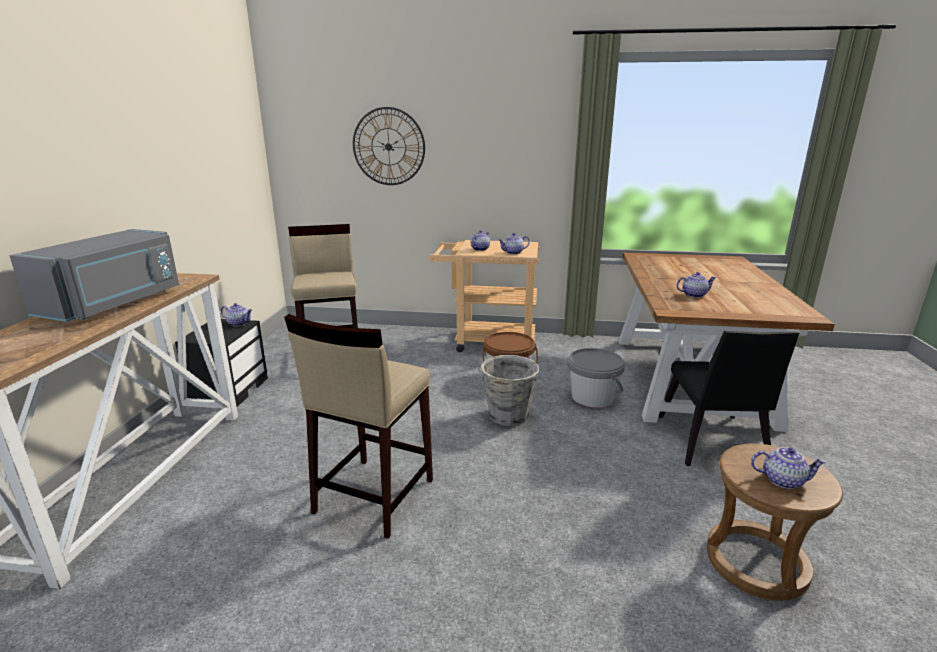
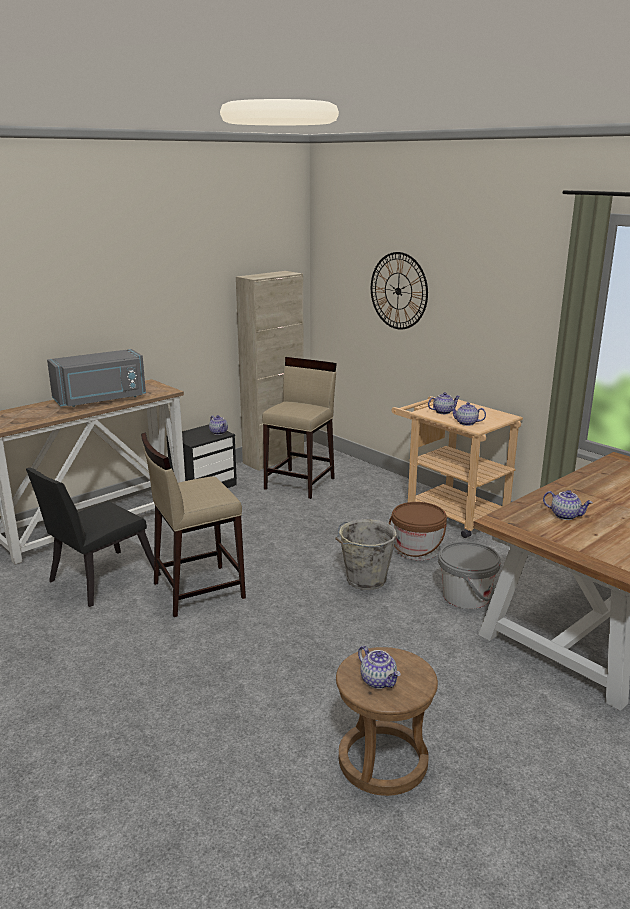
camera: 40 degrees right, 0 degrees up
(275, 344) = (274, 459): none -> beige cabinet
(712, 444) = (511, 680): black chair -> black chair (98, 580)

